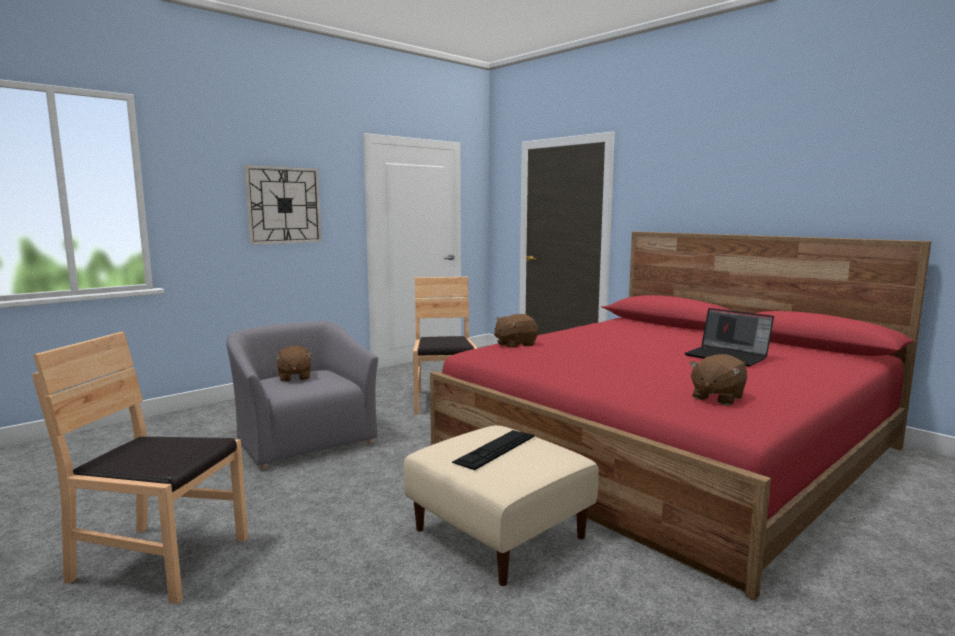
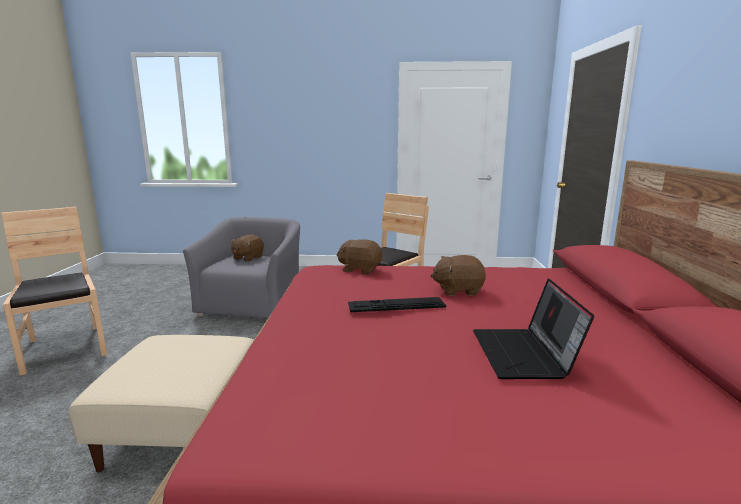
camera: 45 degrees right, 5 degrees up
(284, 205) = (323, 127): wall clock -> none
(495, 449) = (179, 356): keyboard -> keyboard (396, 304)
(716, 397) = (319, 397): brown plush toy -> brown plush toy (458, 290)

